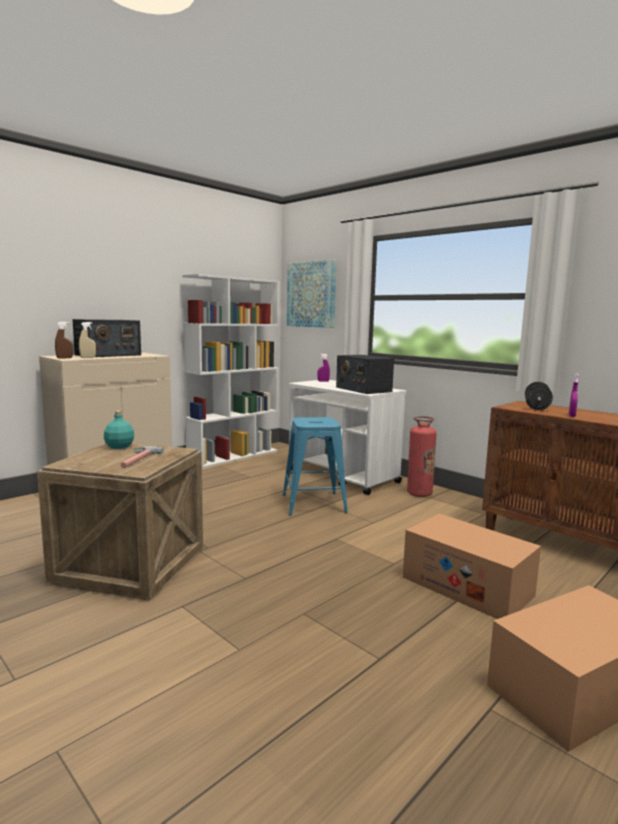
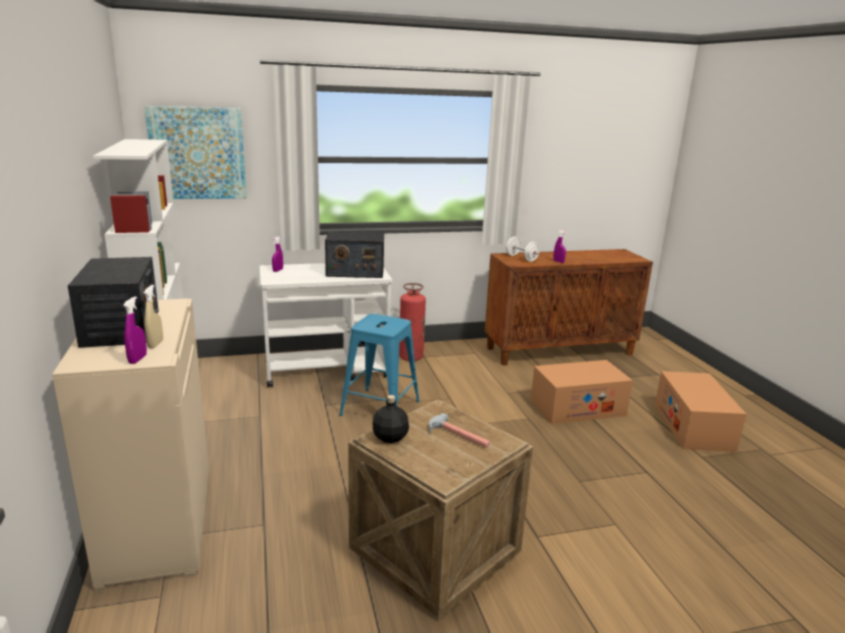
camera: 60 degrees left, 10 degrees up
(64, 358) = (137, 359): brown spray bottle -> purple spray bottle
(119, 446) = (389, 437): turquoise bottle -> black bottle
(536, 407) = (521, 258): black dumbbell -> white dumbbell

